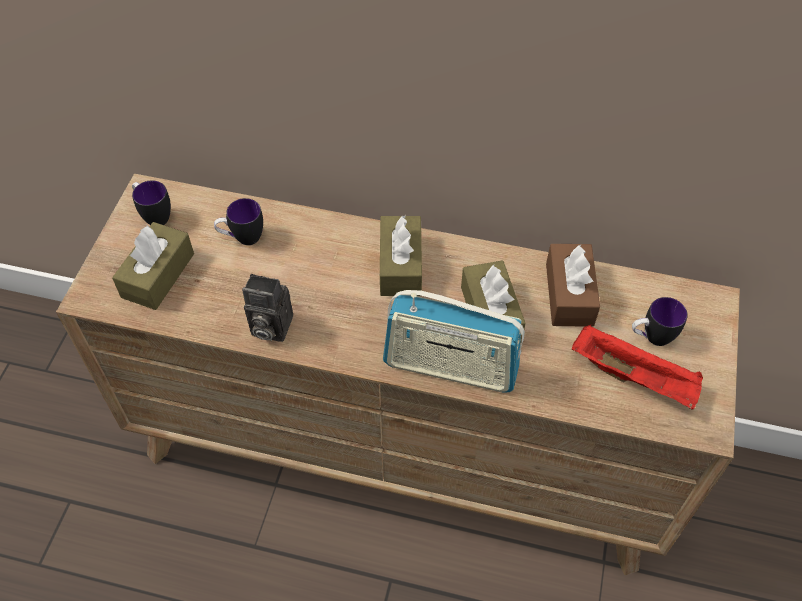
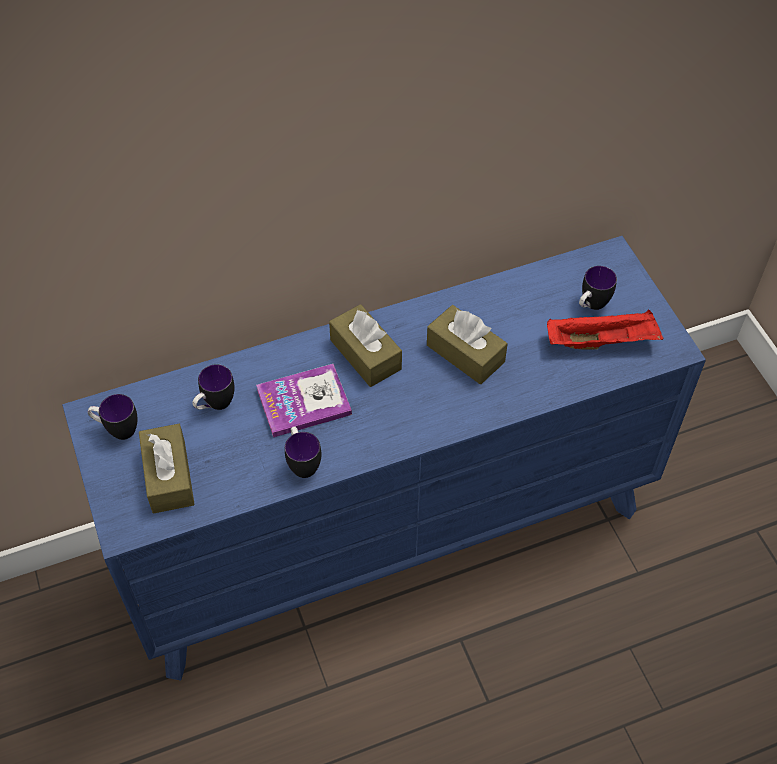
camera: 35 degrees left, 0 degrees up
(269, 327) = (302, 463): camera -> mug
(314, 276) = (304, 402): none -> book
(402, 449) = (389, 531): brown dresser -> blue dresser
(450, 367) = (468, 410): radio -> none
(569, 294) = (510, 306): brown tissue box -> none

